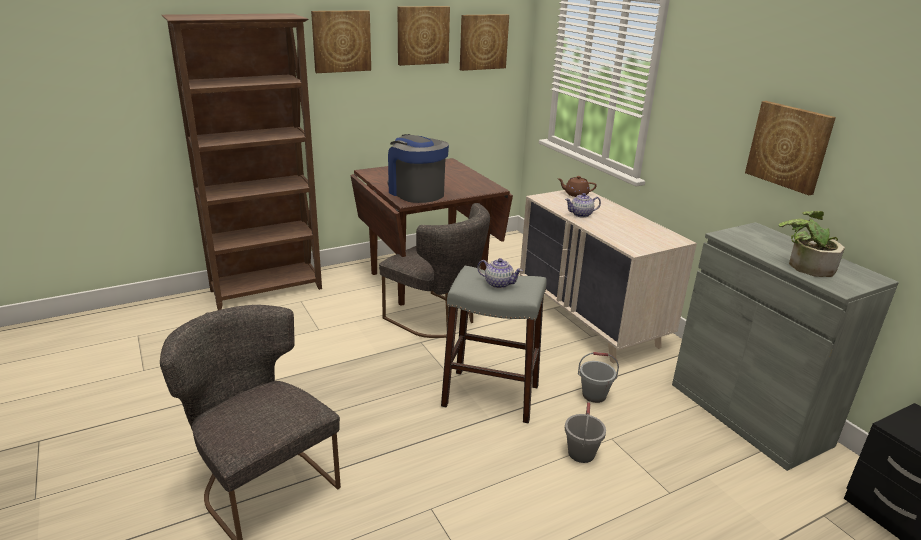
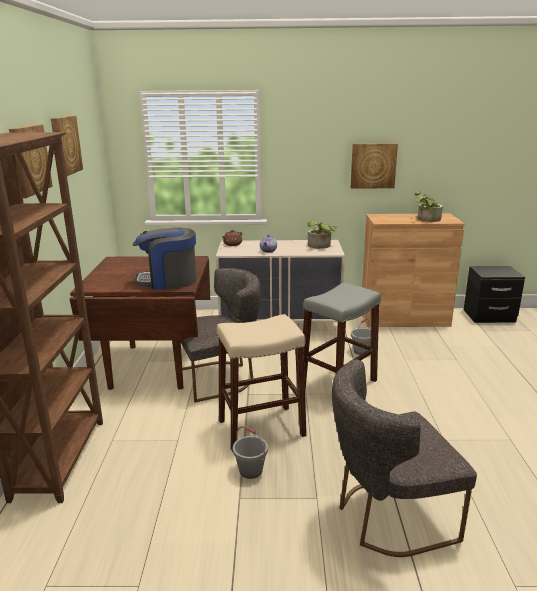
camera: 60 degrees left, 5 degrees down
(366, 367) = (261, 428): none -> beige stool
(483, 42) = (89, 146): picture -> none
(498, 283) = (343, 295): teapot -> none
(581, 453) = (413, 373): grey bucket -> grey bucket (250, 471)
(646, 237) = (320, 246): none -> potted plant
(748, 414) = (404, 318): grey cabinet -> brown cabinet

